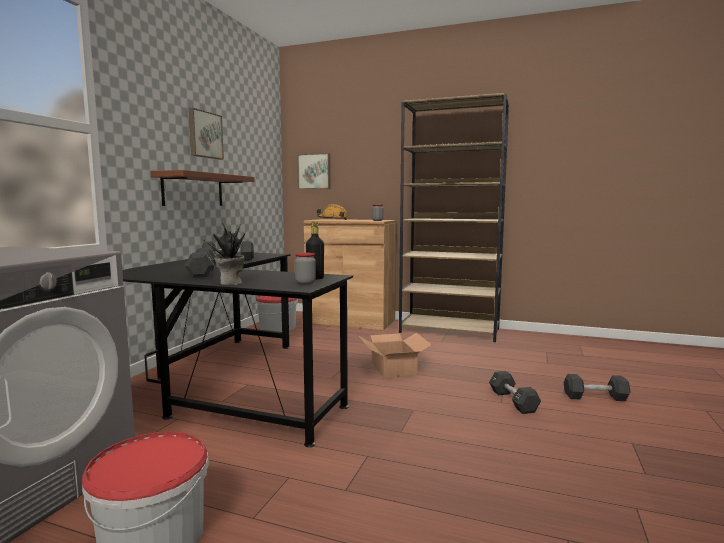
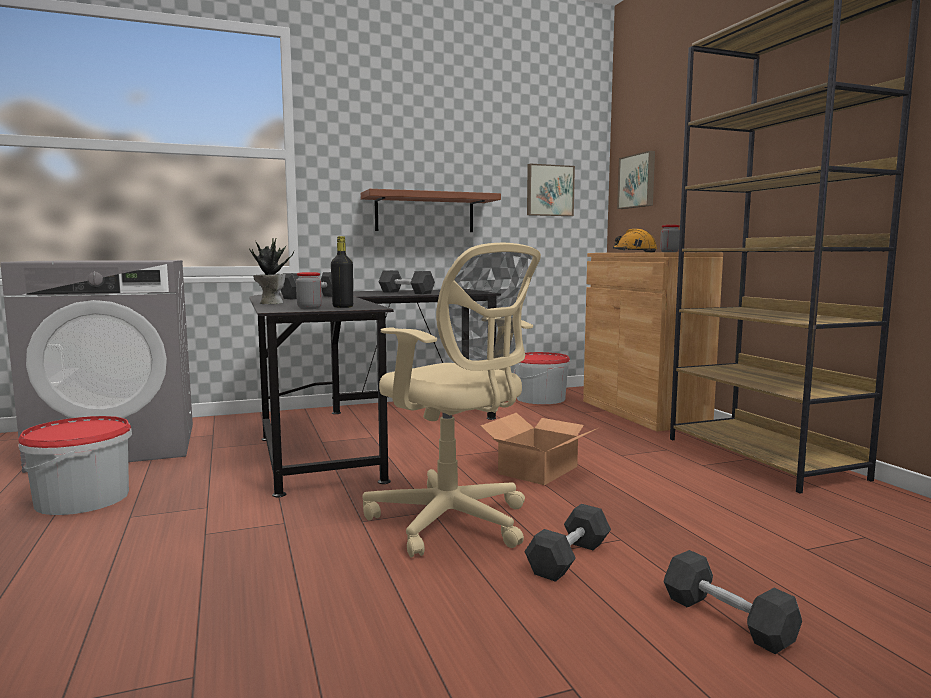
camera: 50 degrees right, 0 degrees up
(204, 135) = (448, 146): picture -> picture (549, 190)
(438, 410) = (454, 523): none -> beige office chair

